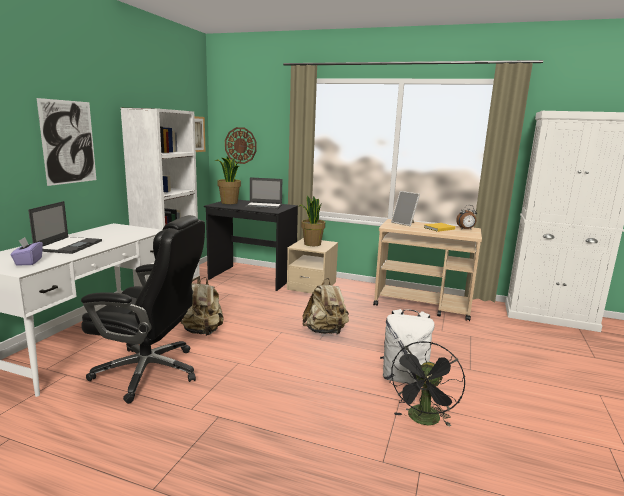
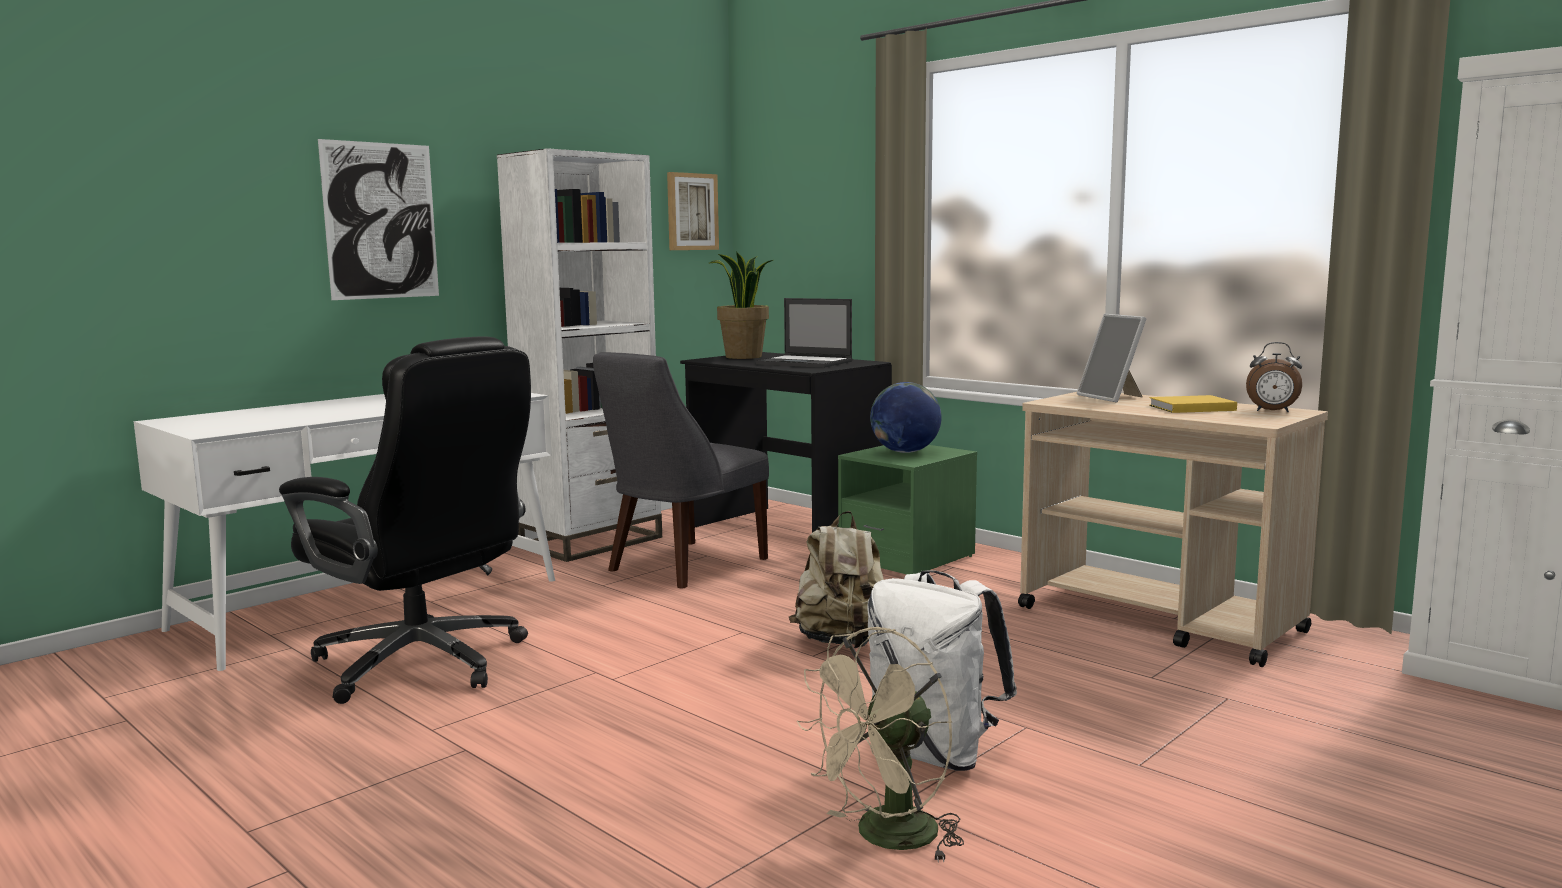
camera: 25 degrees right, 5 degrees down
(28, 262) = (240, 423): purple tissue box -> none
(69, 245) = (340, 408): laptop -> none
(203, 331) = (584, 613): beige backpack -> none
(224, 301) = (682, 566): none -> grey chair
(240, 145) = (789, 232): wall clock -> none
(312, 244) = (905, 452): potted plant -> globe
(312, 286) = (907, 557): beige nightstand -> green nightstand
(423, 420) = (886, 839): black fan -> beige fan

